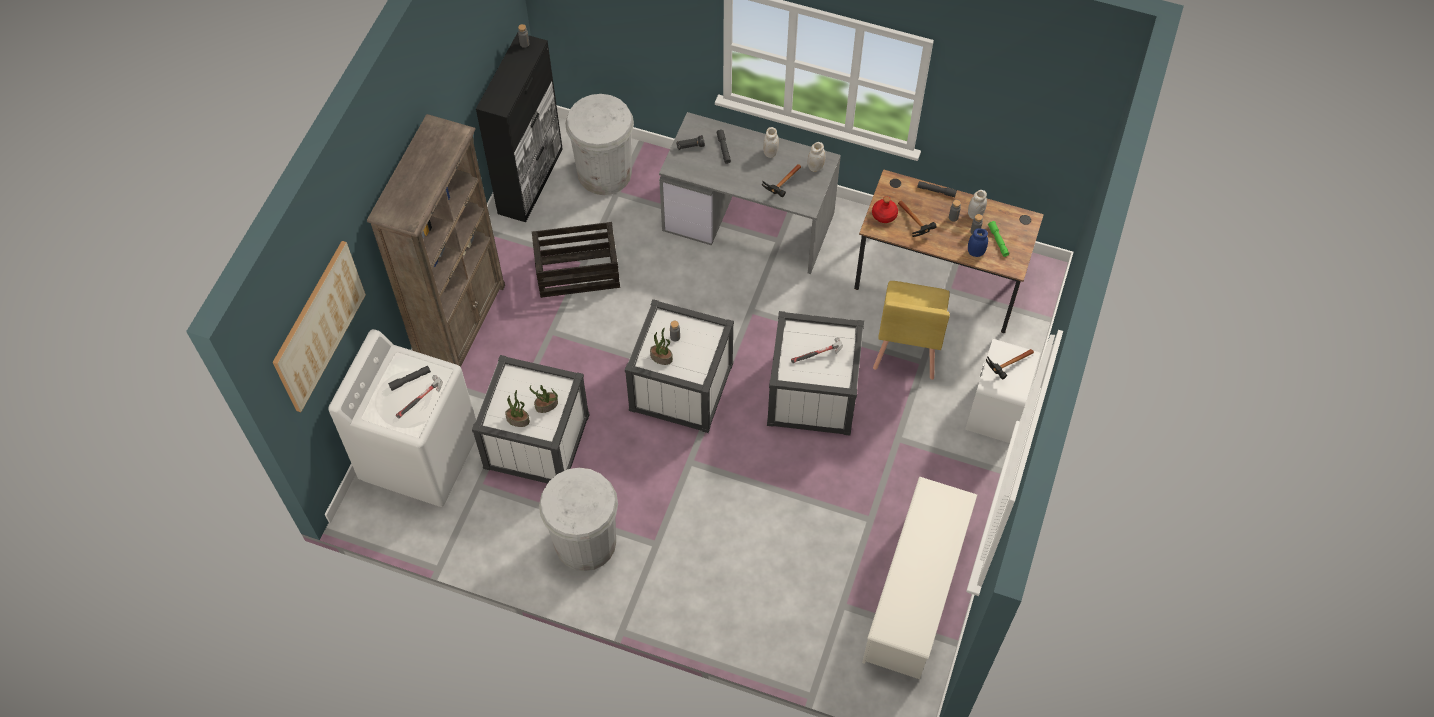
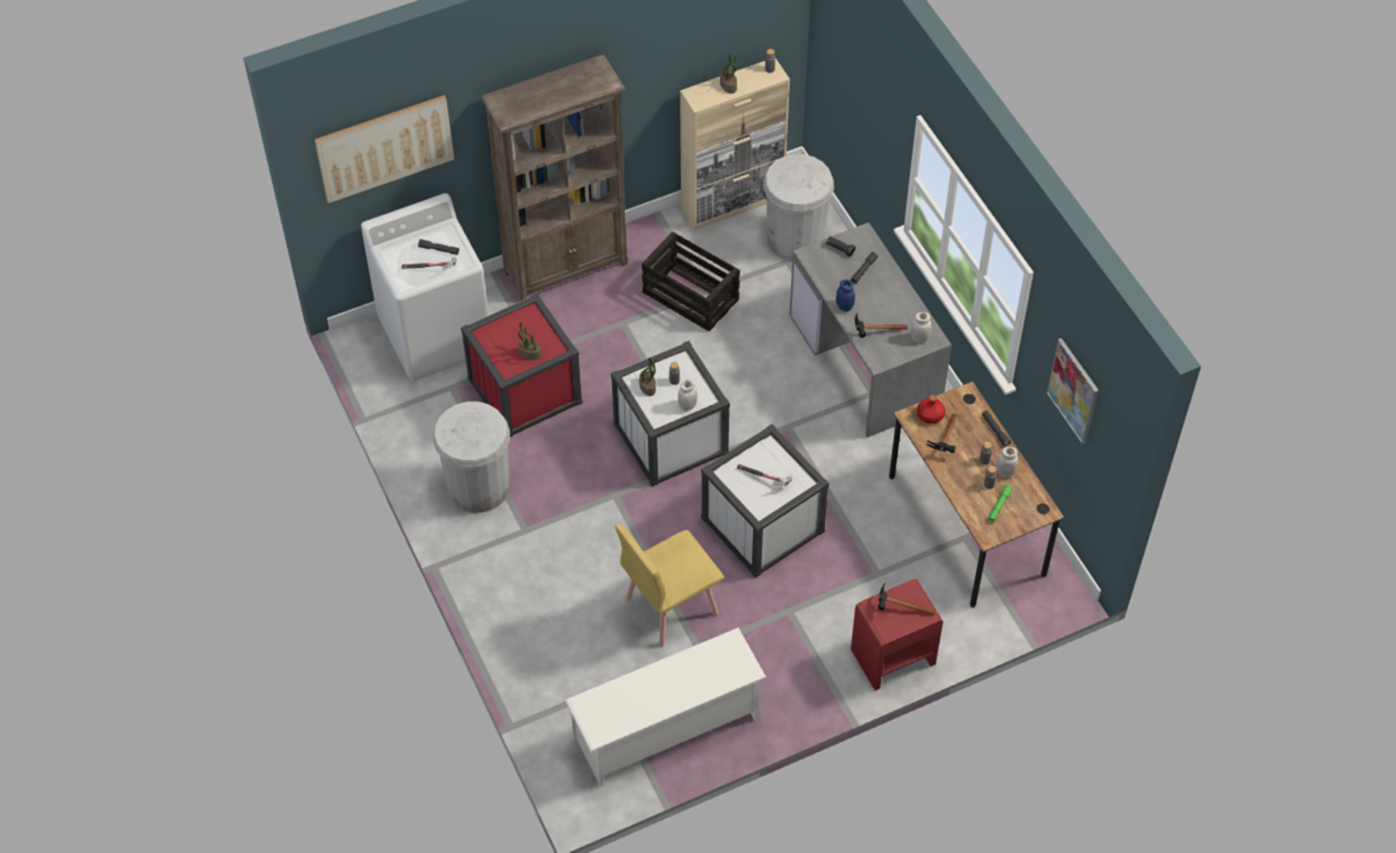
camera: 45 degrees right, 5 degrees down
(518, 419) = (499, 347): potted plant -> potted plant (728, 85)
(531, 180) = (733, 203): black cabinet -> beige cabinet
(536, 441) = (525, 390): white storage box -> red storage box
(770, 152) = (897, 300): white jar -> white jar (687, 406)
(906, 348) = (877, 553): yellow chair -> yellow chair (670, 606)
(975, 252) = (969, 499): blue jar -> blue jar (844, 306)
(995, 411) = (892, 657): white nightstand -> red nightstand
(1014, 111) = (1073, 391): none -> picture

